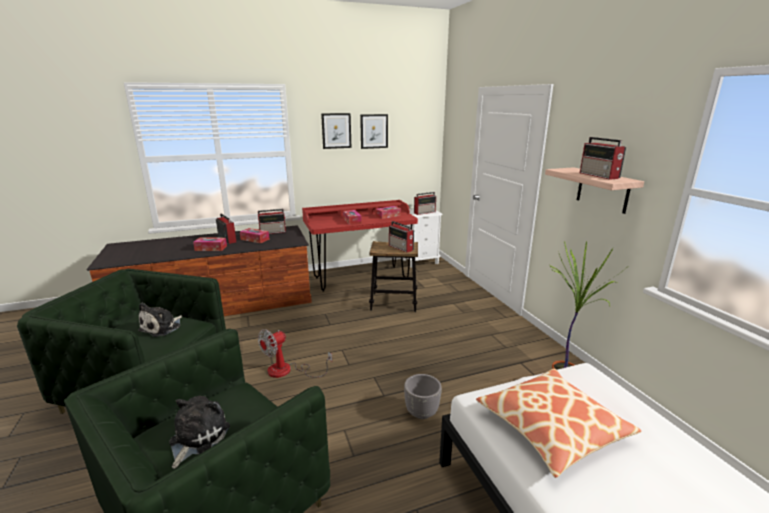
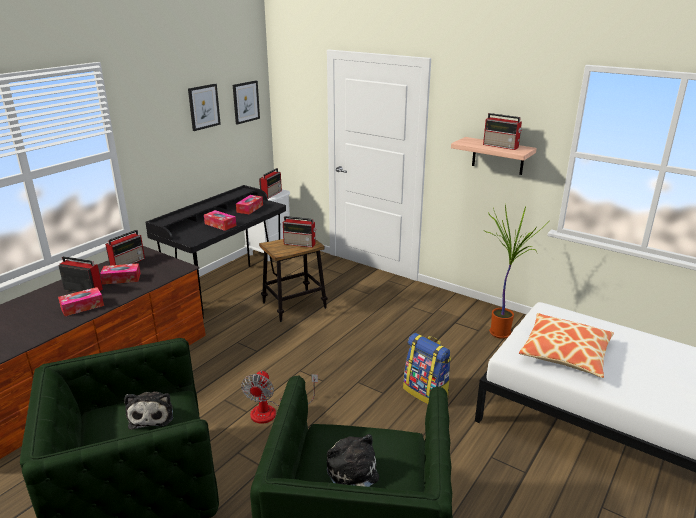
camera: 35 degrees left, 5 degrees up
(336, 130) = (164, 113): picture -> picture (246, 102)
(361, 278) = (227, 290): red desk -> black desk
(422, 413) = (426, 392): grey planter -> backpack

